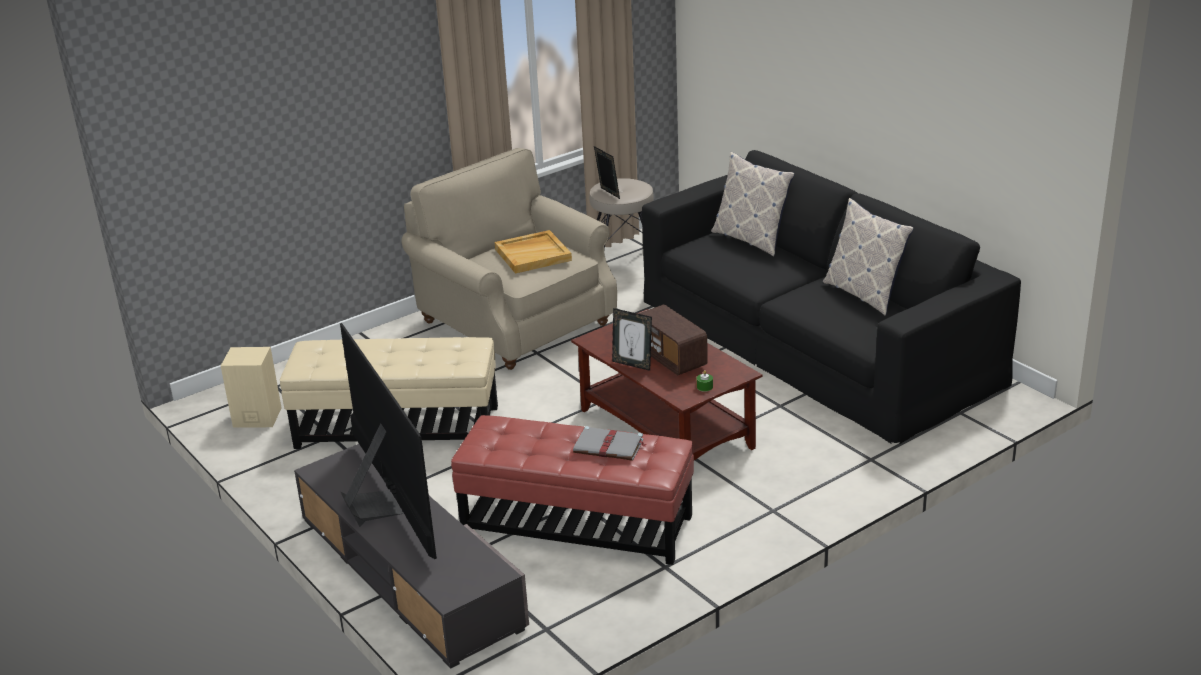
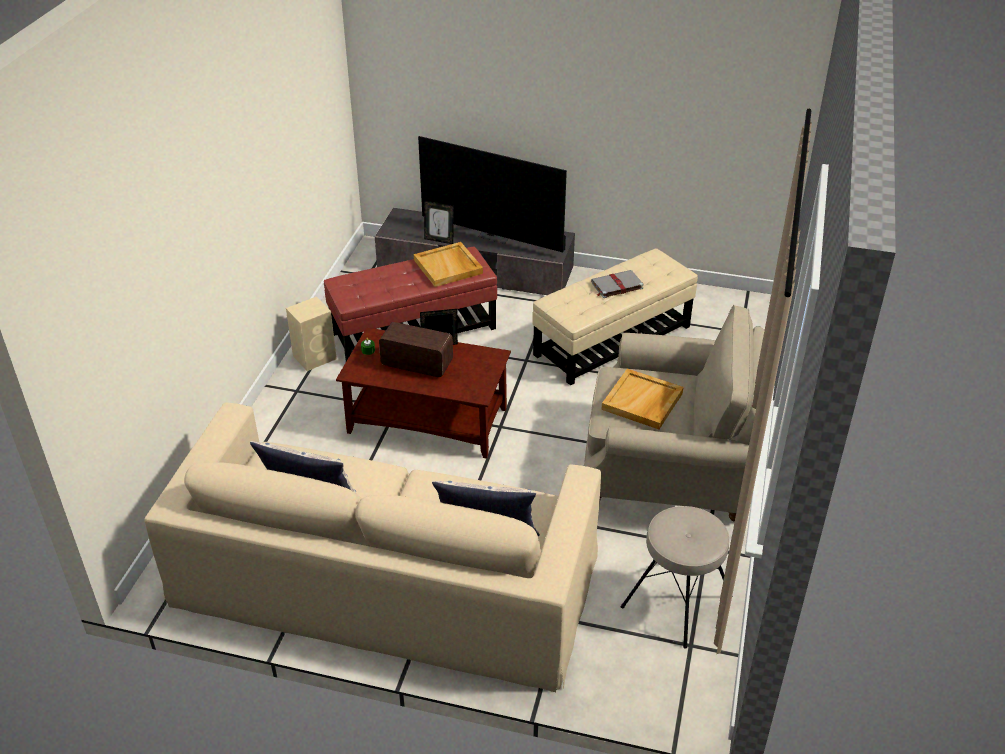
camera: 140 degrees right, 10 degrees up
(256, 417) = (711, 307): beige speaker -> beige speaker (315, 357)
(517, 440) = (448, 267): none -> beige tray
(607, 194) = (688, 515): picture frame -> picture frame (439, 240)
(609, 446) = (387, 284): grey book -> grey book (616, 285)
(817, 339) = (385, 578): black sofa -> beige sofa

